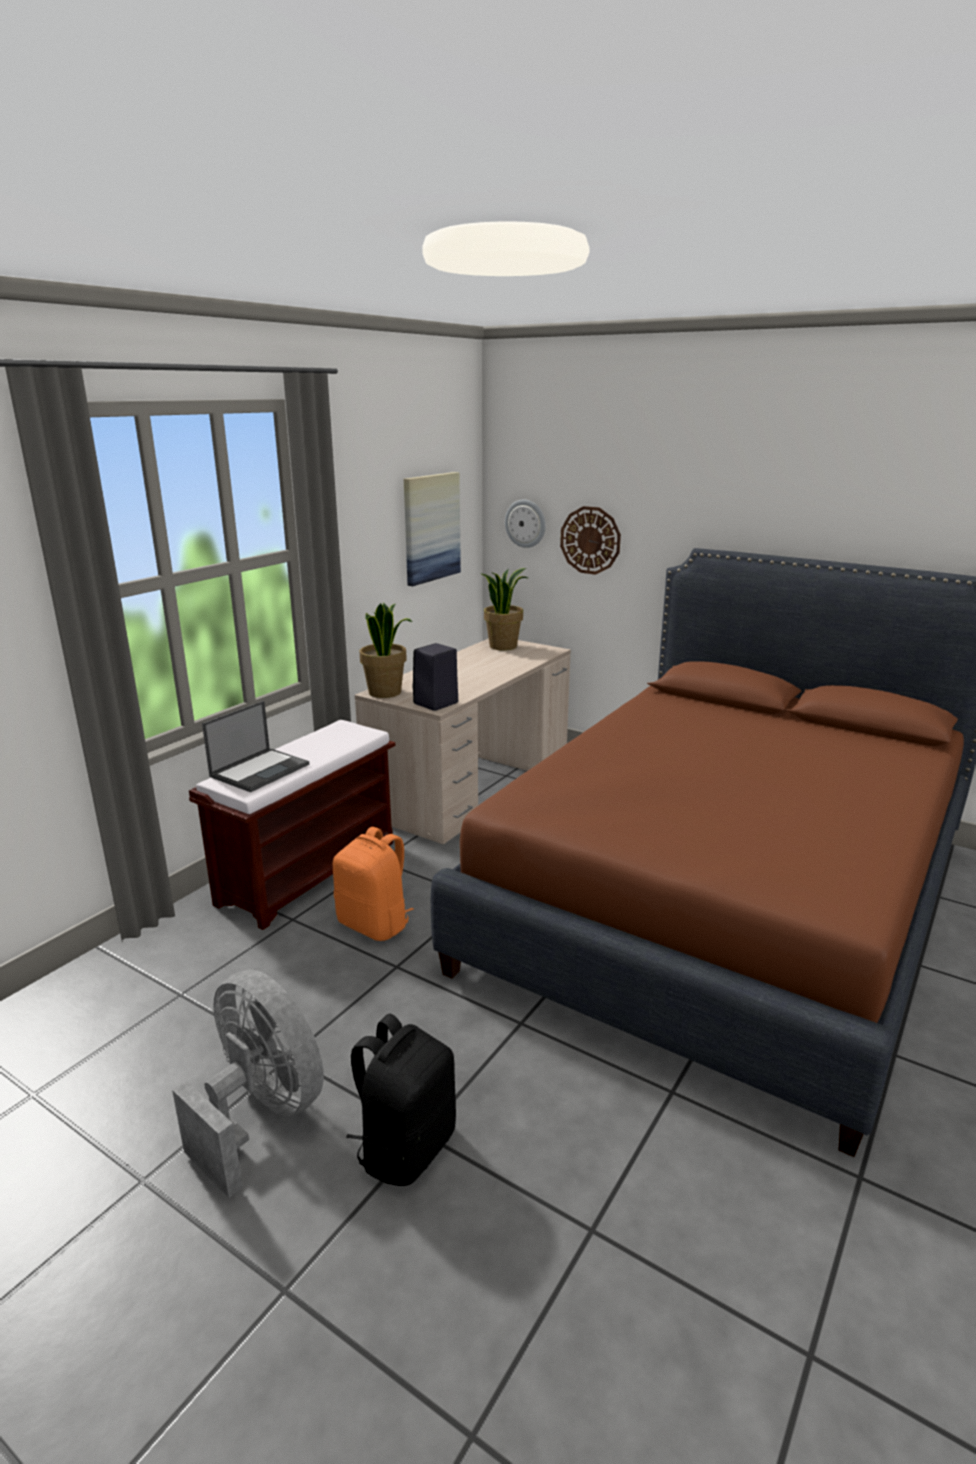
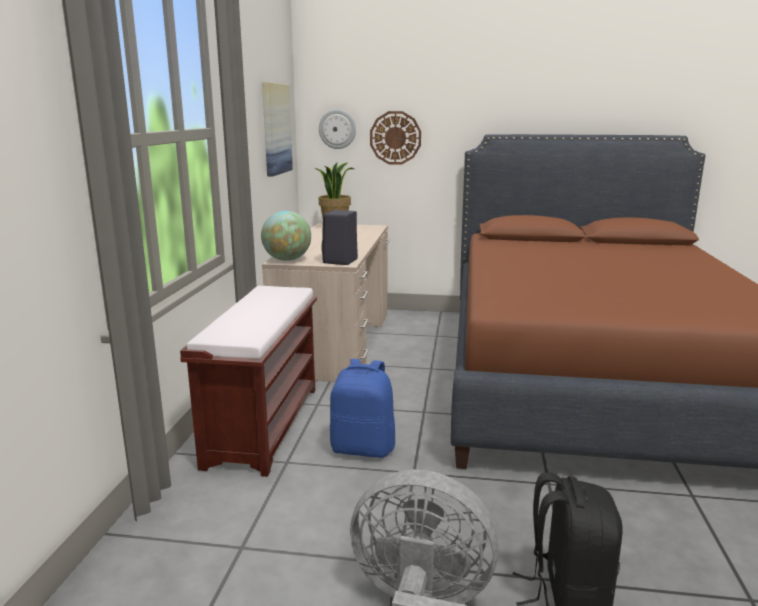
camera: 25 degrees left, 5 degrees down
(260, 770) = (237, 324): laptop -> none
(375, 924) = (363, 448): orange backpack -> blue backpack
(385, 692) = (287, 260): potted plant -> globe

